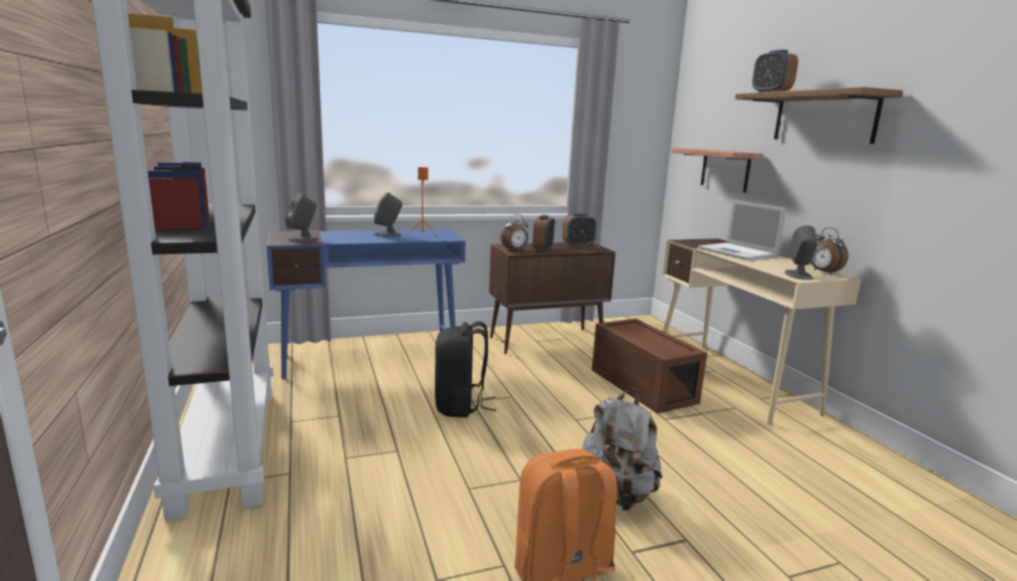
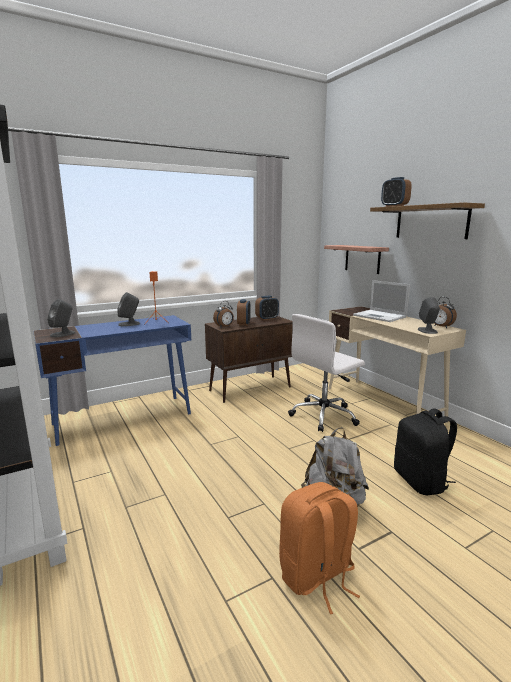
camera: 10 degrees left, 0 degrees up
(461, 406) = (203, 449): black backpack -> black backpack (421, 481)
(640, 385) = (324, 415): brown storage box -> white office chair

